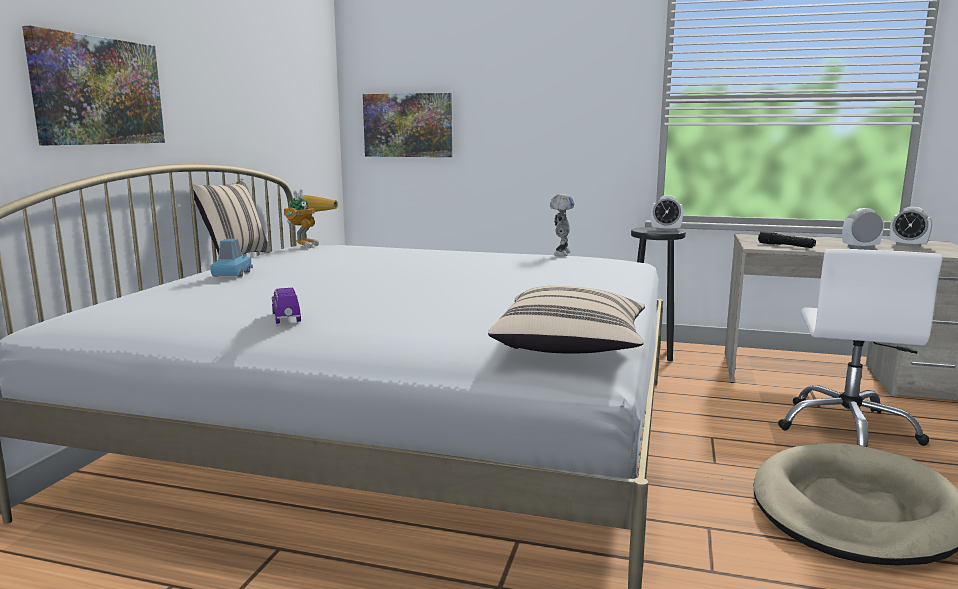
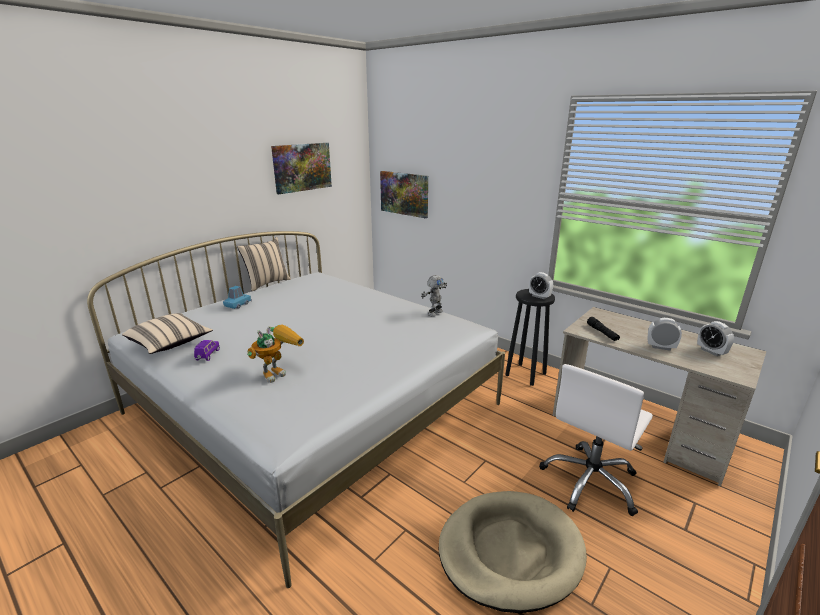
camera: 25 degrees right, 10 degrees up
(98, 91) = (173, 206): picture -> picture (302, 167)
(307, 244) = (313, 276): toy robot -> toy robot (279, 371)
(570, 347) = (294, 421): beige pillow -> beige pillow (170, 344)

